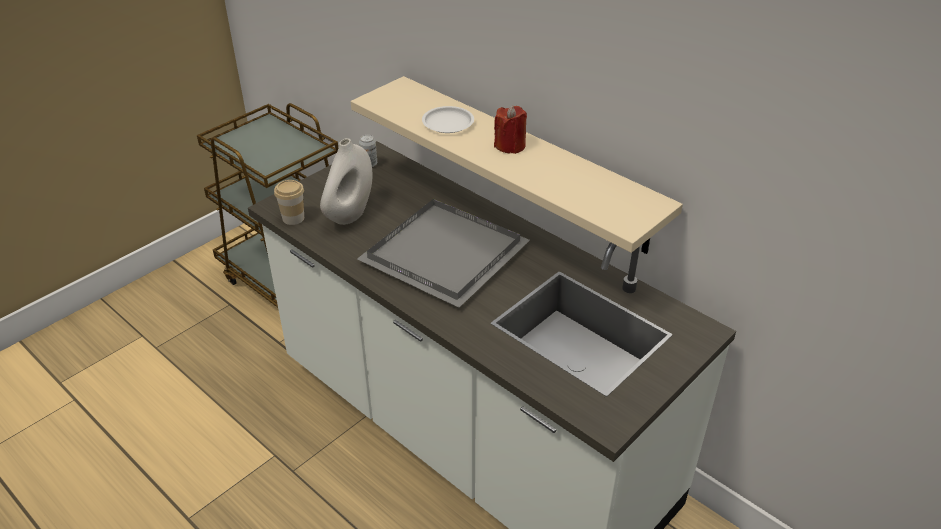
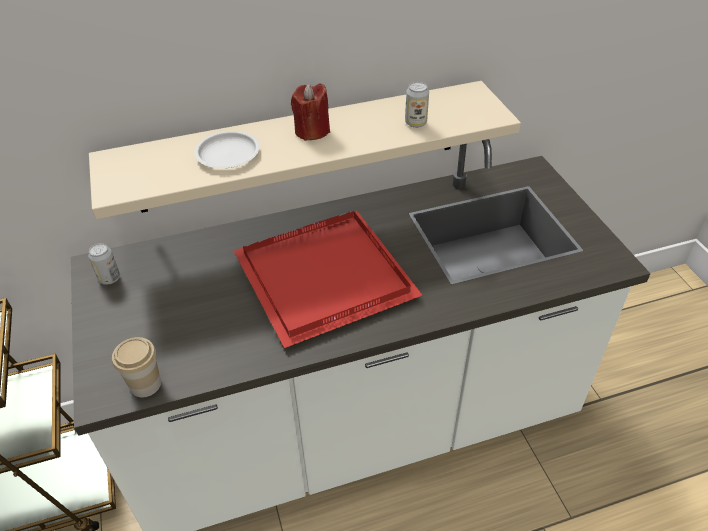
camera: 60 degrees left, 5 degrees up
(350, 215) = (190, 328): white vase -> none
(441, 254) = (323, 279): grey tray -> red tray
(571, 188) = (415, 123): none -> can

